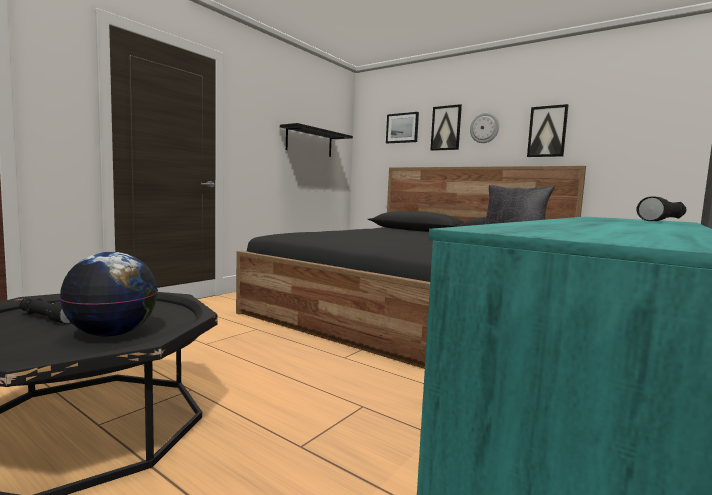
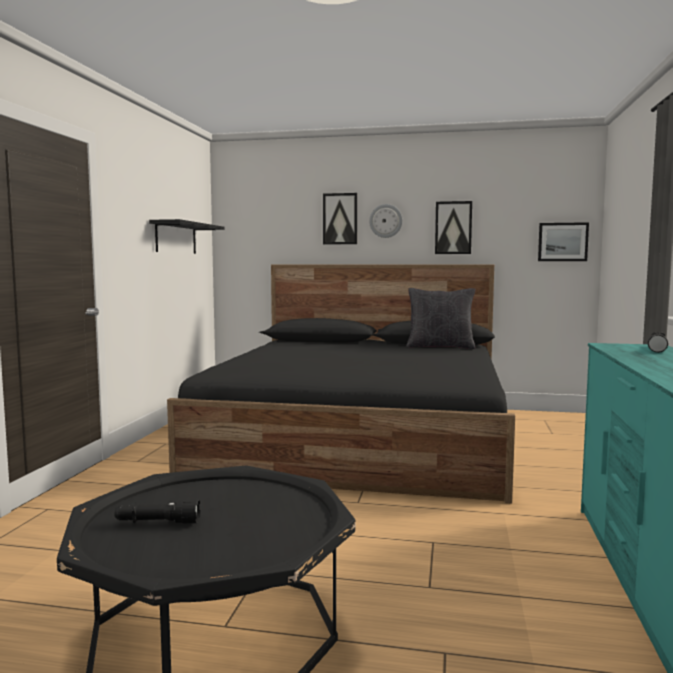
camera: 25 degrees left, 0 degrees up
(112, 334) = (267, 521): globe -> none
(402, 128) = (283, 216): picture -> picture (562, 242)

